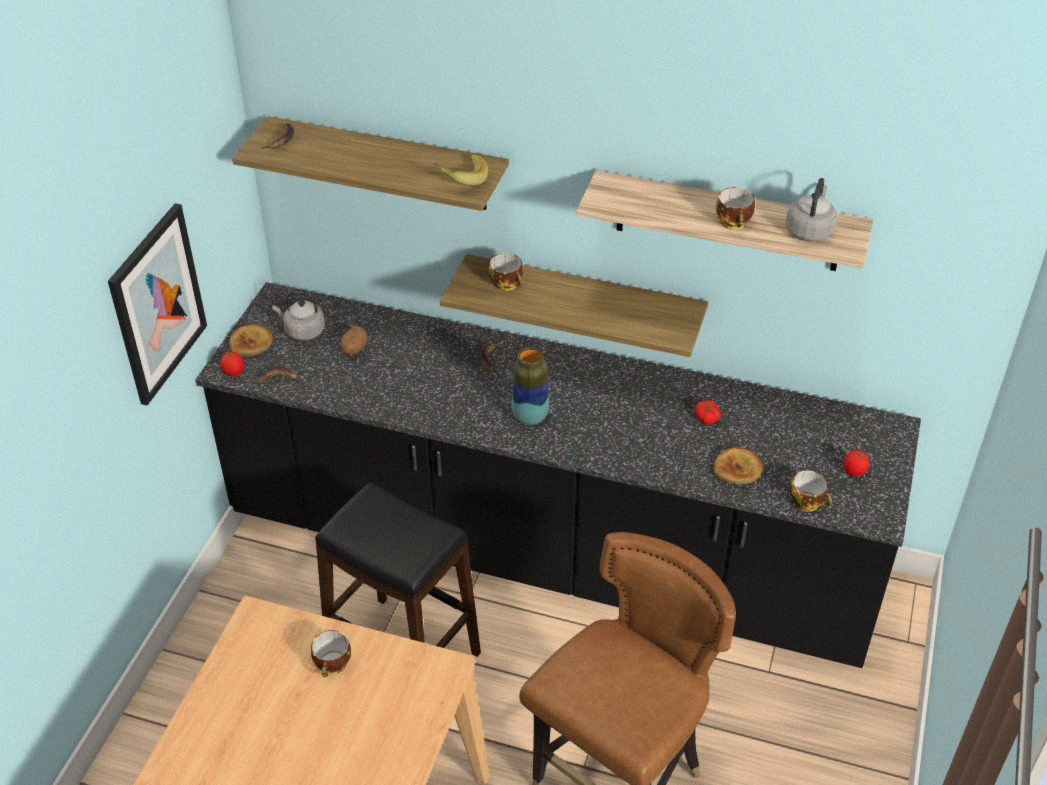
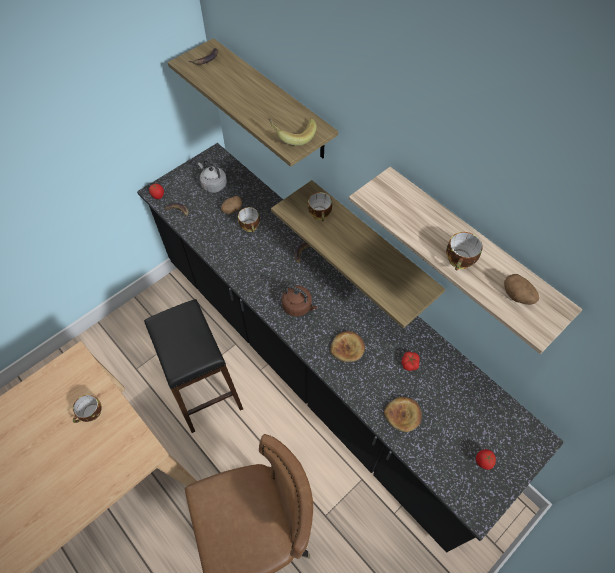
camera: 30 degrees right, 15 degrees up
(157, 304) = (92, 145): picture -> none
(251, 343) = (181, 180): bread -> bread (347, 348)
(530, 417) = (298, 307): vase -> brown kettle
(808, 503) = (433, 469): cup -> cup (250, 226)
(809, 230) = (517, 296): grey kettle -> potato

